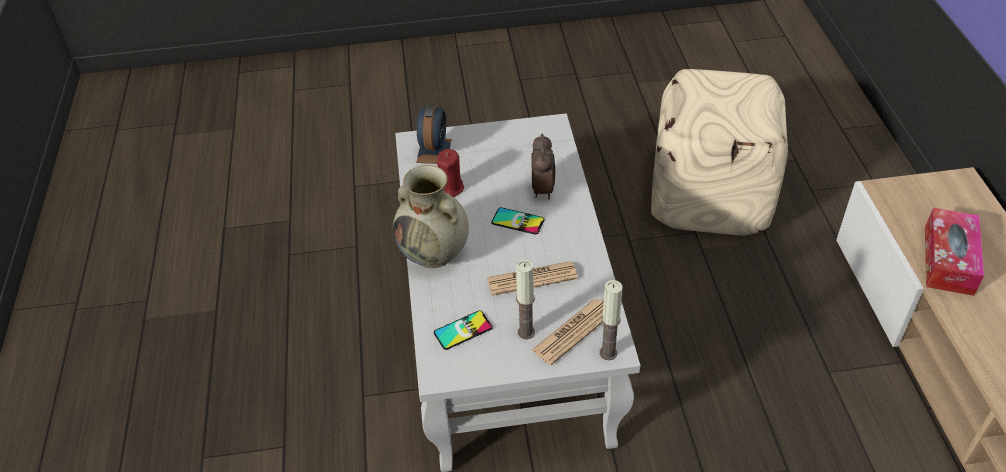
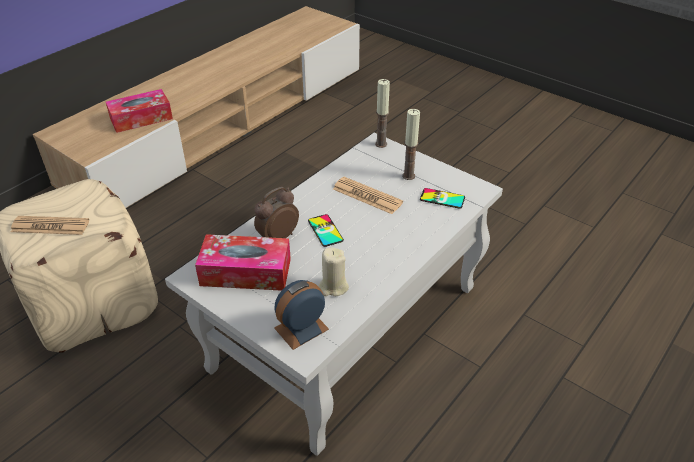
camera: 135 degrees left, 5 degrees down
(434, 254) = (405, 250): beige vase -> none
(450, 188) = (333, 287): red candle -> beige candle
(523, 152) = (246, 272): none -> tissue box
(573, 331) = (384, 161): newspaper -> newspaper (50, 226)

